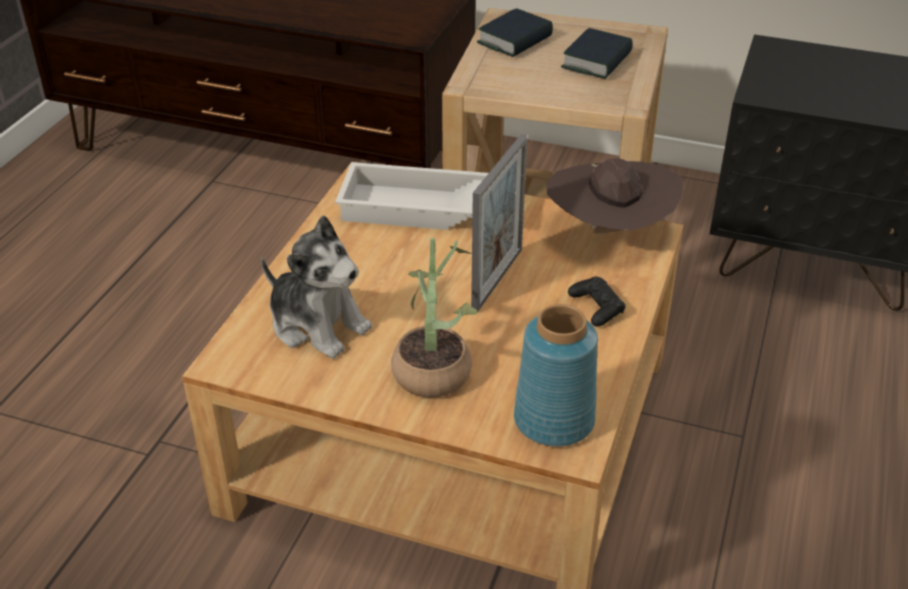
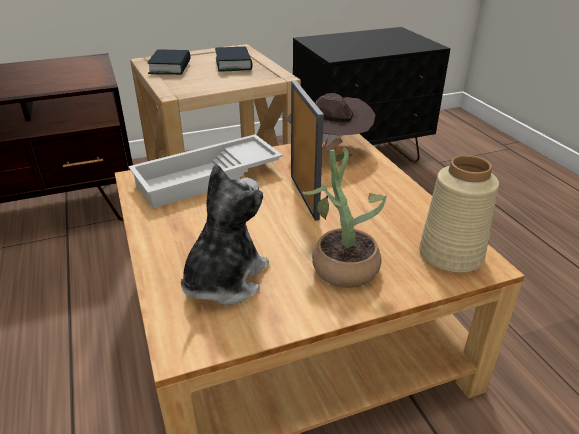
camera: 40 degrees left, 5 degrees down
(318, 325) = (224, 280): plush toy -> plush toy turned 60 degrees counterclockwise
(554, 419) = (449, 254): blue vase -> beige vase
(596, 307) = (378, 186): black game controller -> none

